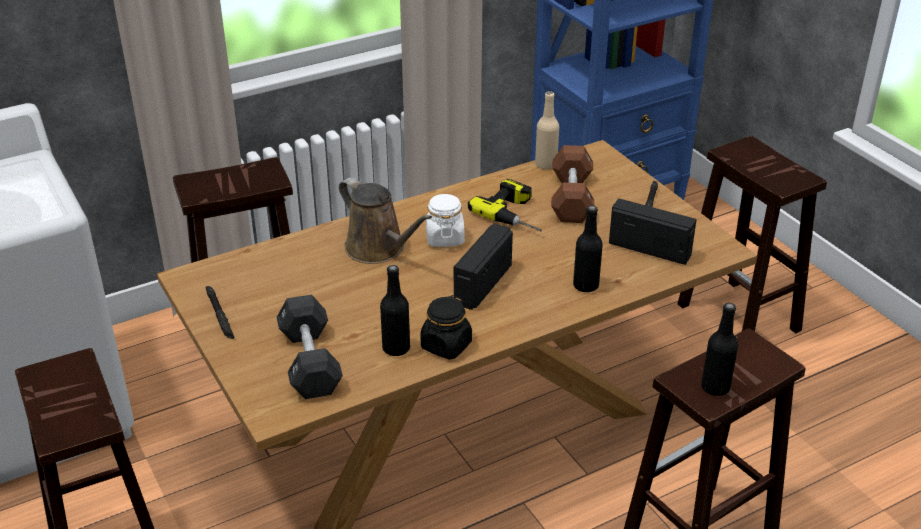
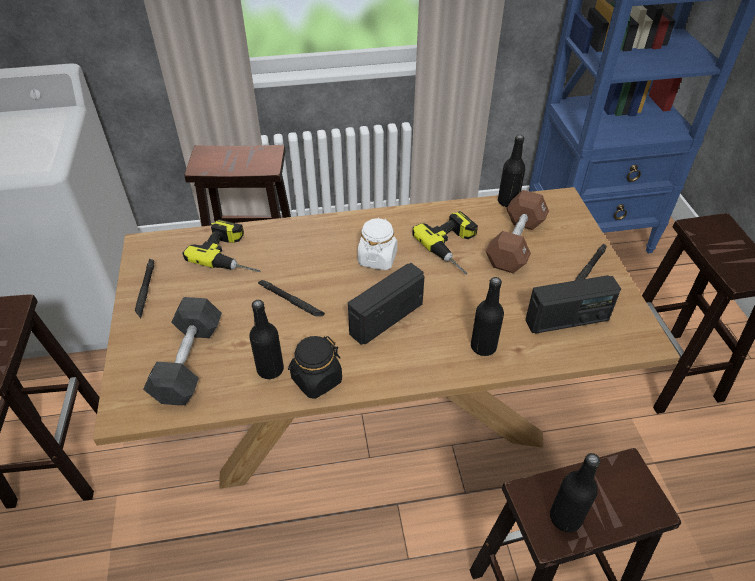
camera: 20 degrees right, 10 degrees up
(292, 265) = (233, 254): none -> power drill
(379, 249) = (314, 256): brown watering can -> none
(380, 291) = (291, 300): none -> black flashlight
(546, 164) = (508, 202): beige bottle -> black bottle
(649, 249) = (567, 320): radio -> radio turned 120 degrees clockwise

